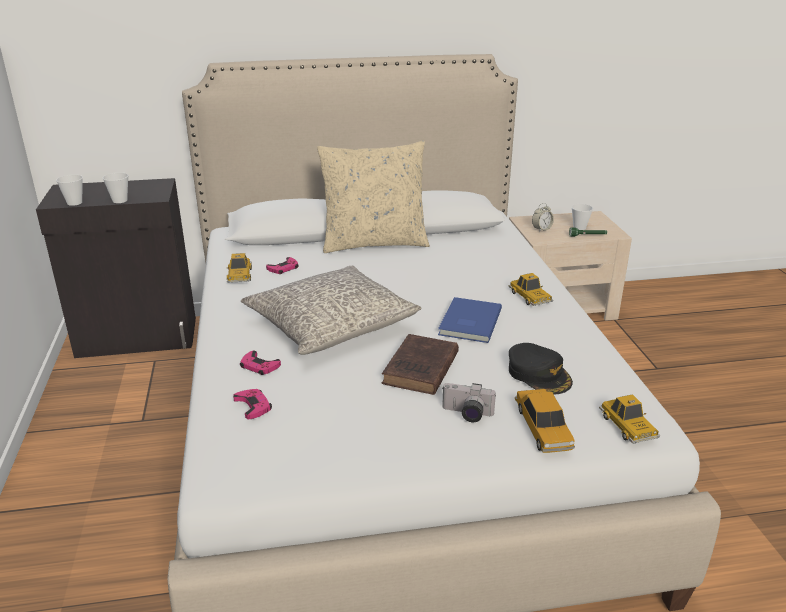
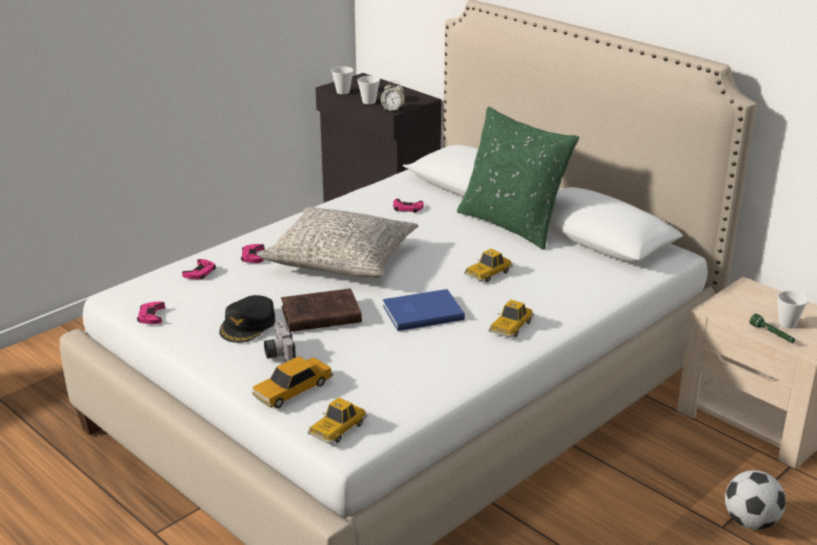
camera: 55 degrees right, 0 degrees up
(240, 275) = (372, 198): toy car -> toy car (488, 273)
(301, 470) = (151, 316): none -> pink game controller
(374, 243) = (512, 224): beige pillow -> green pillow
(539, 374) = (374, 368): black cap -> black cap (248, 325)
(541, 229) = (741, 303): alarm clock -> alarm clock (393, 109)
(658, 357) = (750, 522): none -> football

